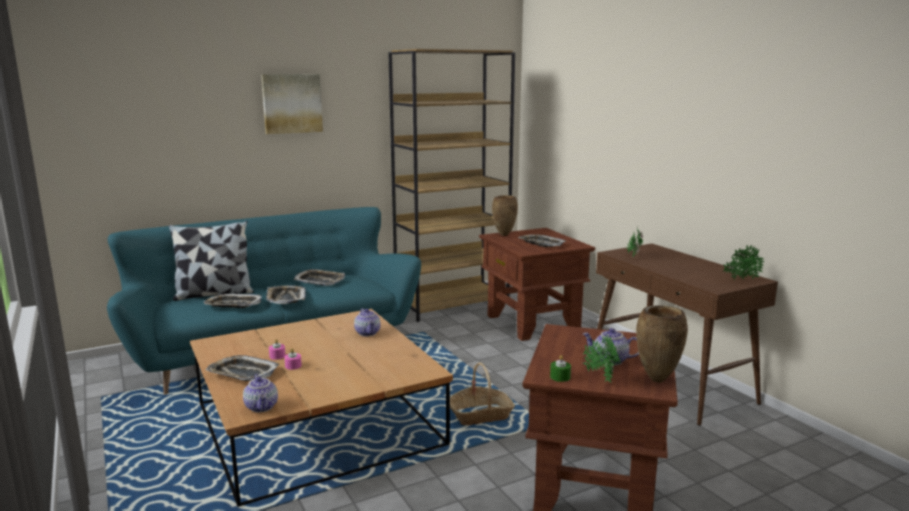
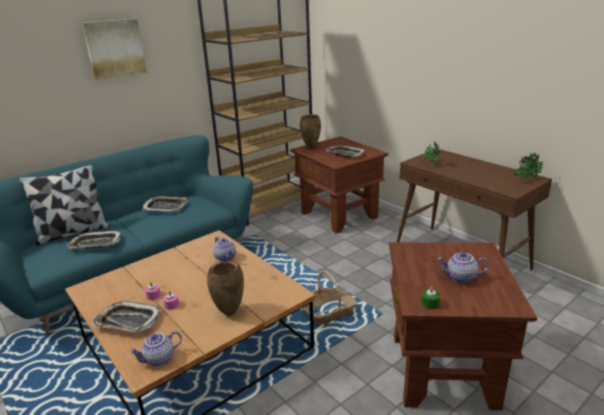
camera: 10 degrees left, 10 degrees up
(262, 407) = (159, 359): teapot -> teapot turned 90 degrees clockwise
(285, 298) = (141, 230): tray -> none
(600, 376) = (462, 298): potted plant -> none
(656, 379) = (508, 294): brown vase -> brown vase (229, 312)

